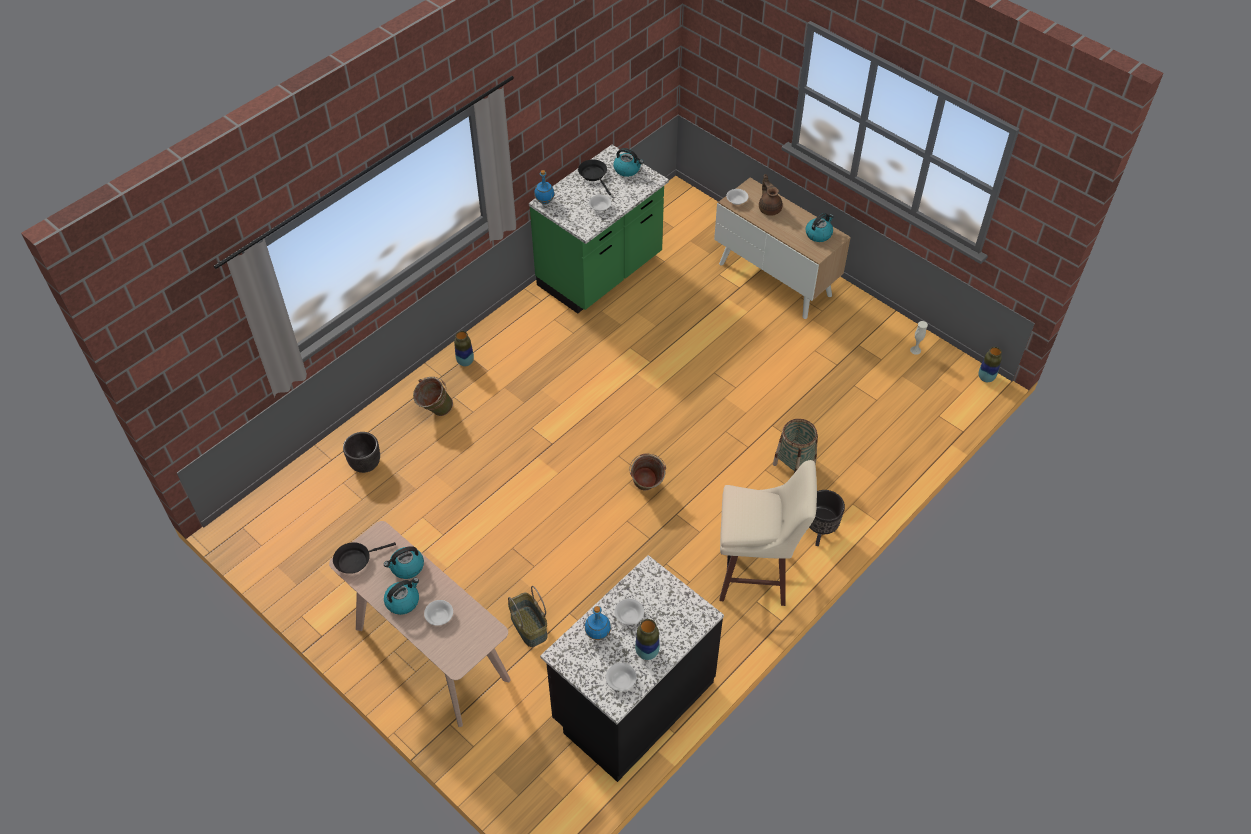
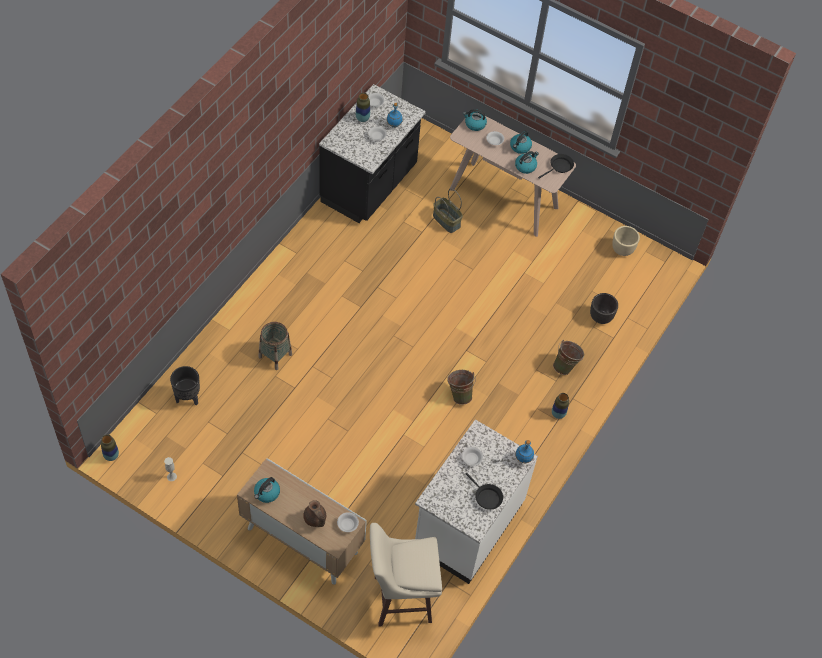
camera: 165 degrees right, 5 degrees up
(293, 551) = (622, 249): none -> beige planter
(601, 273) = (467, 525): green counter -> white counter
(627, 169) = (456, 509): kettle -> kettle (474, 124)
(646, 489) = (386, 323): green bucket -> green bucket (459, 394)
(756, 576) = (298, 269): beige stool -> beige stool (400, 599)
(820, 533) = (253, 305): black planter -> black planter (187, 398)

